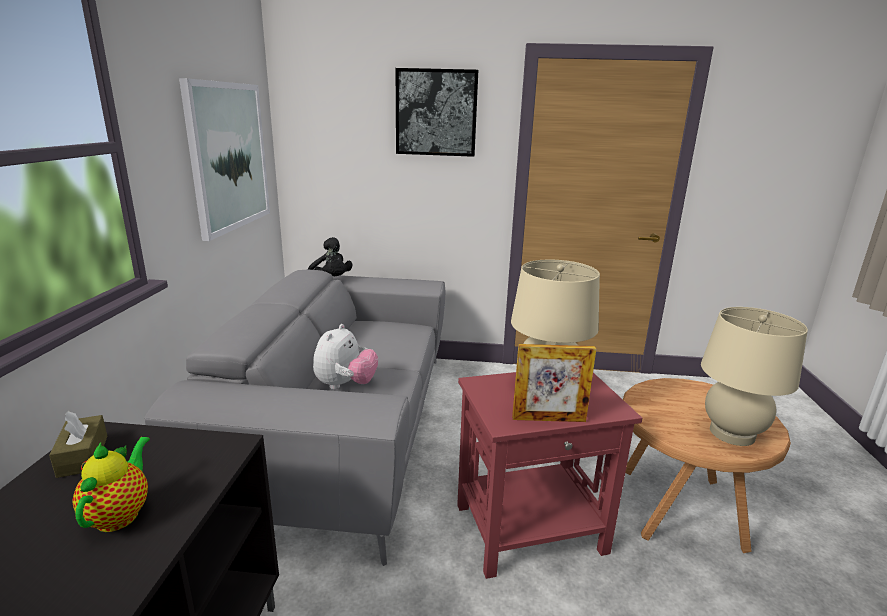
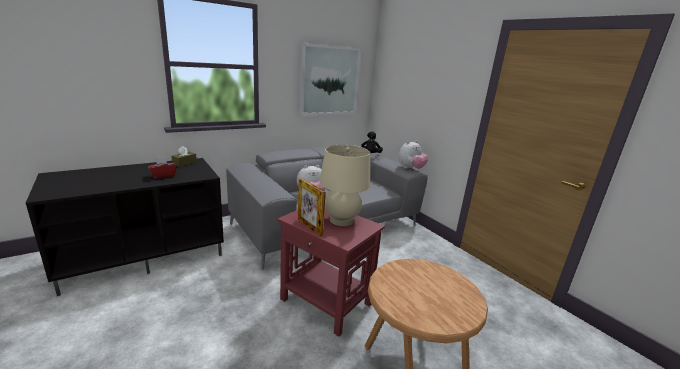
camera: 50 degrees right, 0 degrees up
(120, 514) = (163, 175): teapot -> red tissue box
(418, 280) = (410, 168): none -> plush toy
(436, 113) = (444, 67): picture -> none
(732, 433) = (417, 306): beige table lamp -> none

